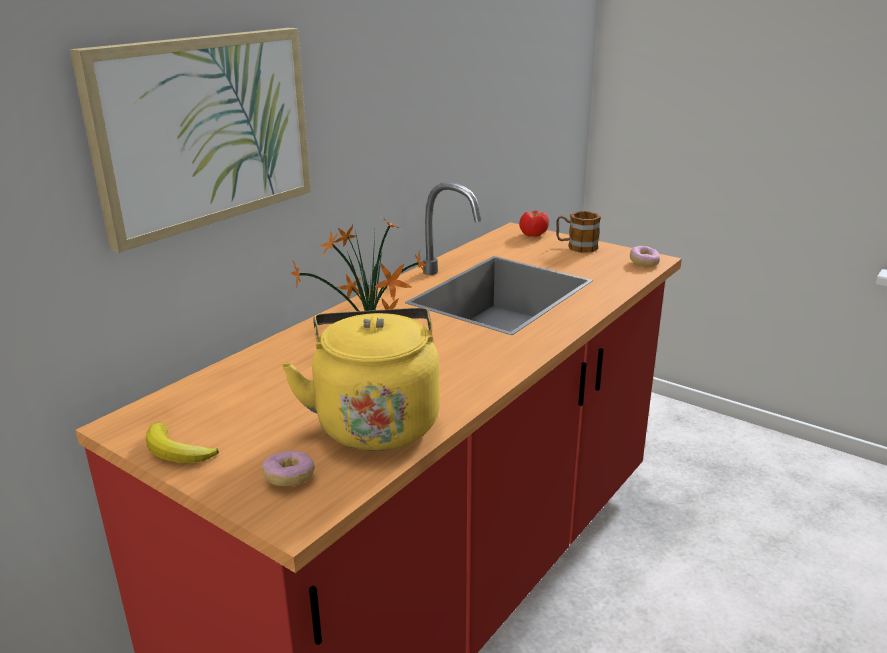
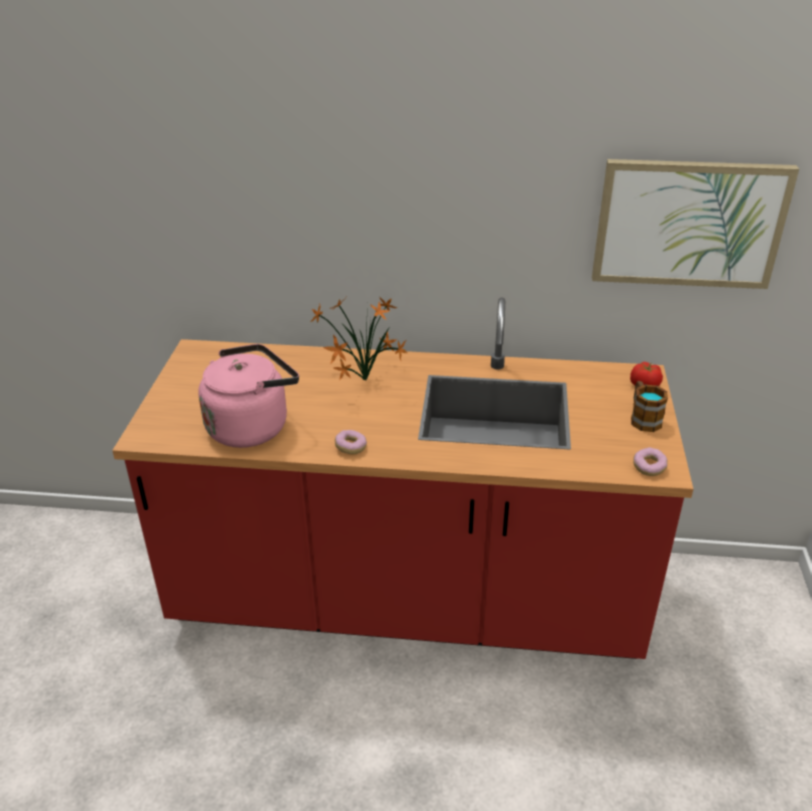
camera: 60 degrees right, 10 degrees up
(177, 451) = (179, 376): banana -> none
(204, 131) = (292, 198): picture -> picture (688, 223)
(289, 478) = (175, 421): donut -> donut (351, 448)
(376, 421) = (252, 426): yellow kettle -> pink kettle

